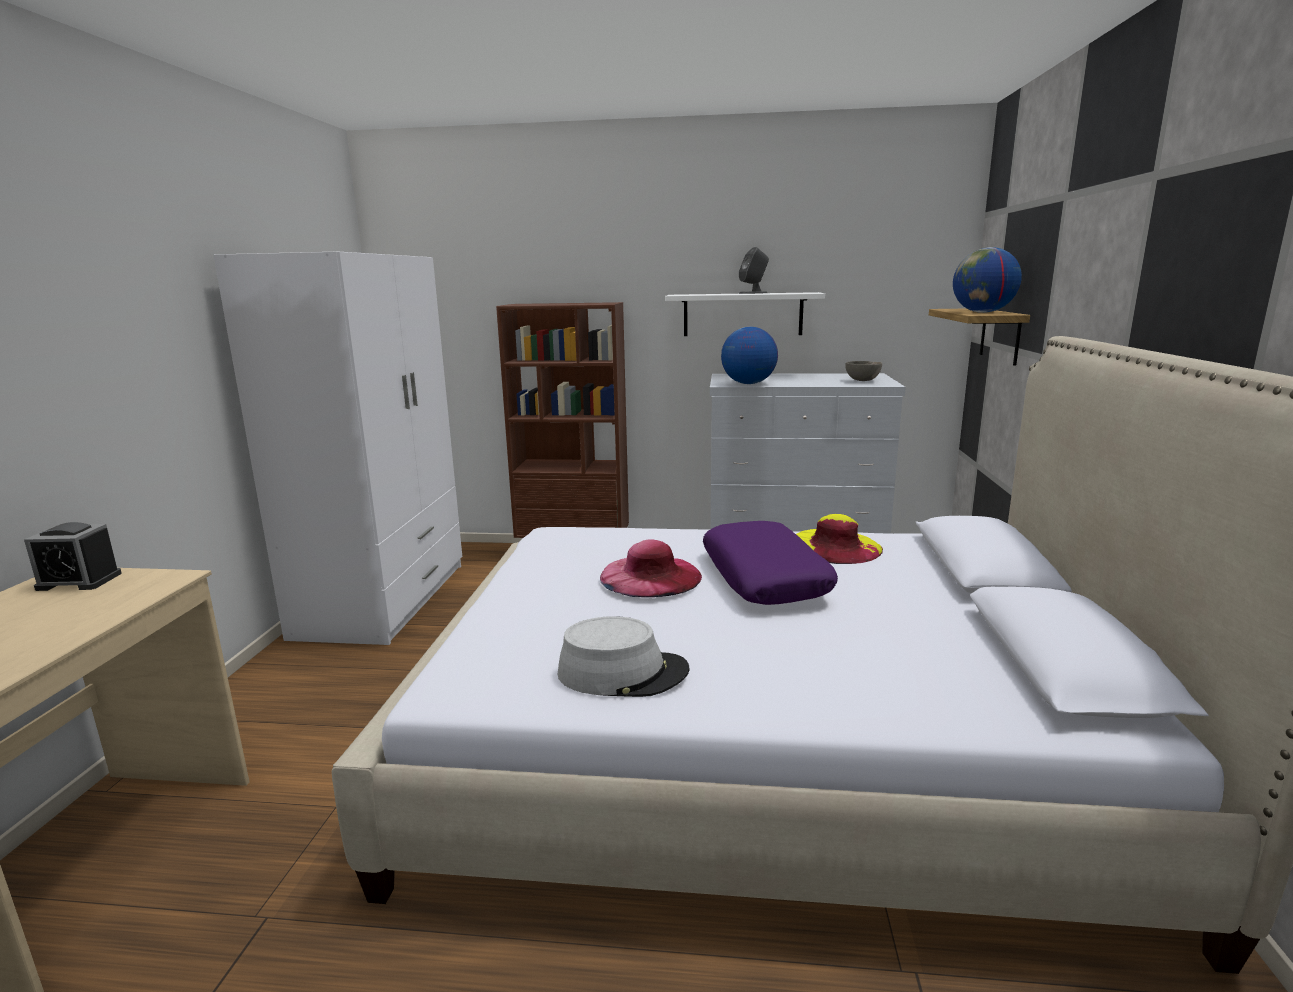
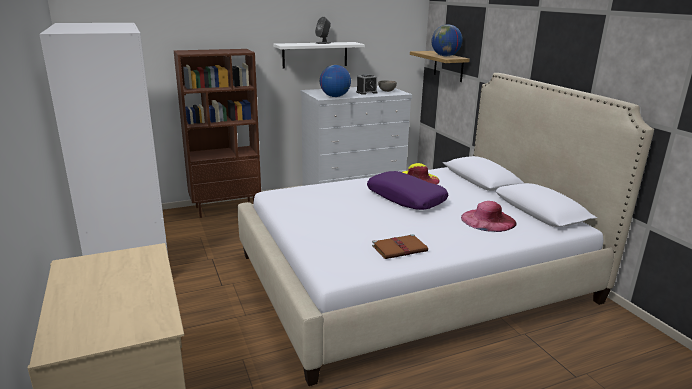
camera: 30 degrees left, 5 degrees up
(79, 581) = (92, 264): alarm clock -> alarm clock (366, 92)
(623, 673) = (400, 248): grey hat -> brown book
(650, 576) = (358, 206): pink hat -> pink hat (488, 220)

